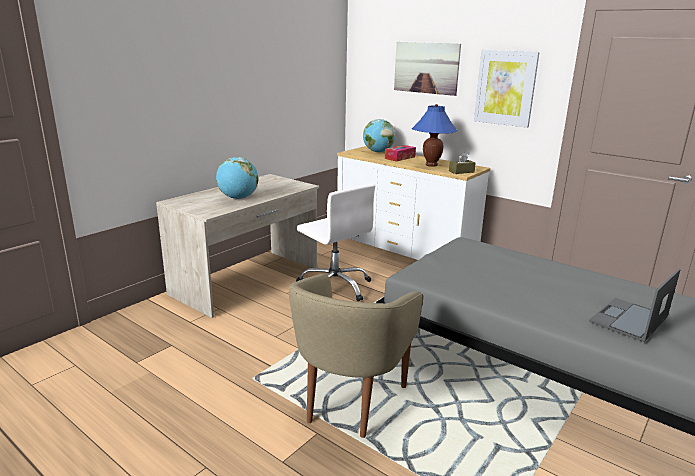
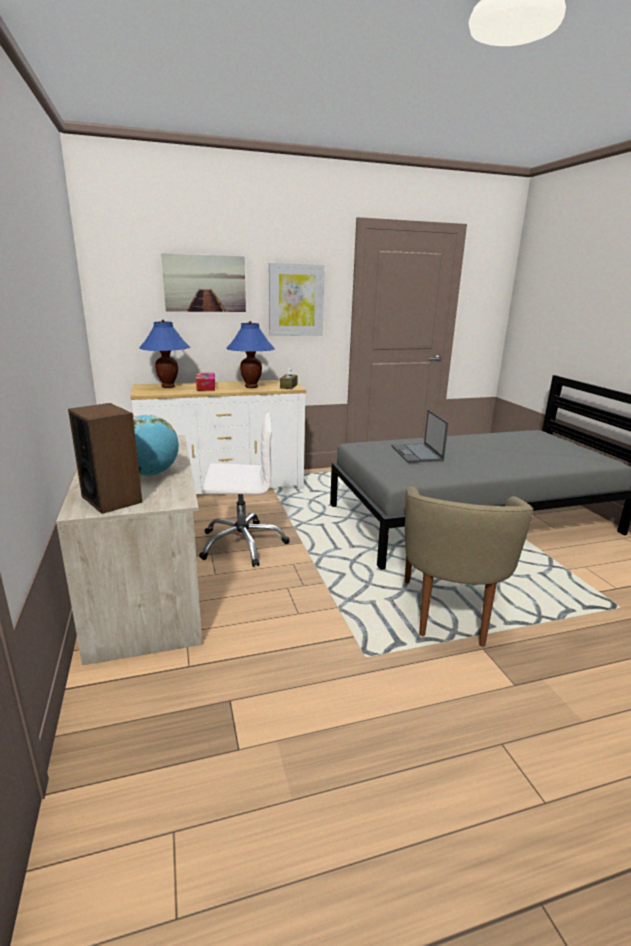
camera: 55 degrees left, 0 degrees up
(193, 202) = (112, 499): none -> speaker
(350, 402) = (449, 613): beige armchair -> beige armchair turned 45 degrees clockwise
(378, 152) = (168, 386): globe -> blue table lamp
(628, 320) = (530, 453): laptop -> laptop (417, 453)

